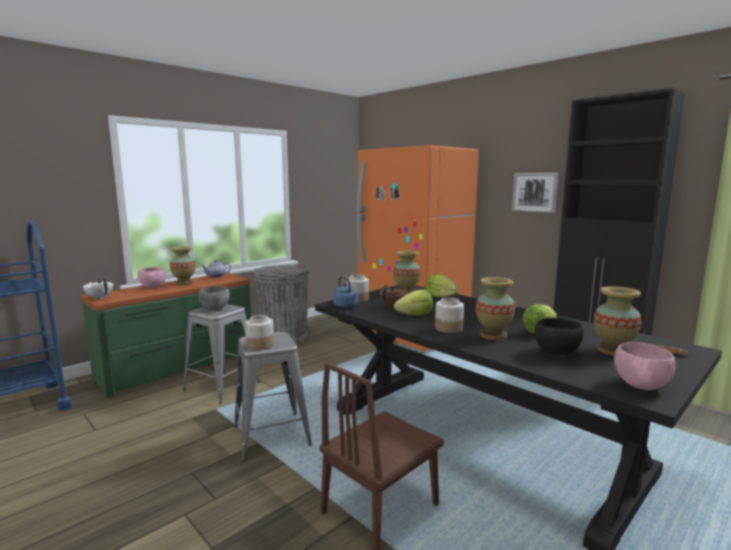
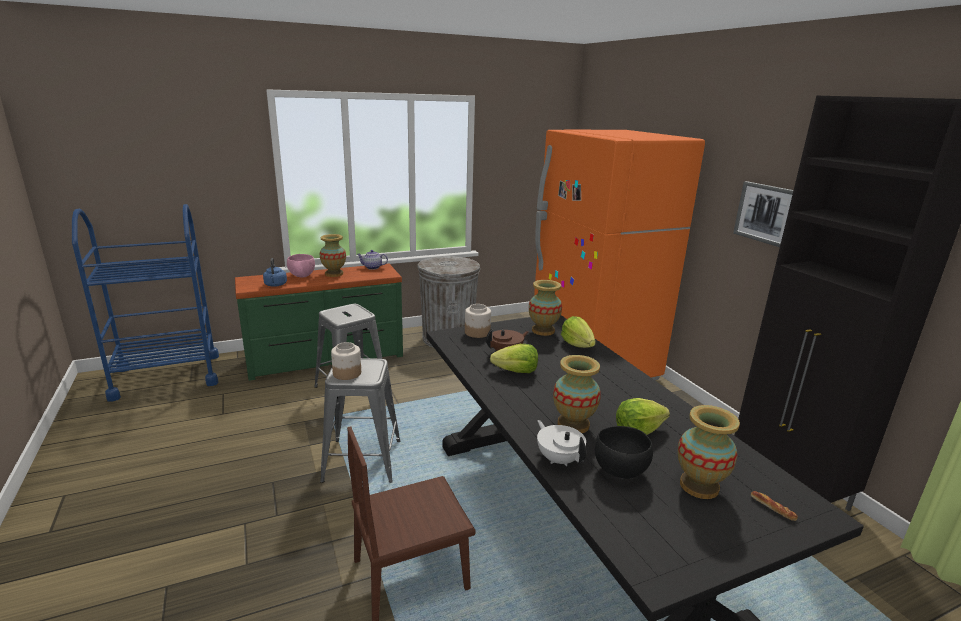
camera: 20 degrees right, 10 degrees up
(100, 298) = (247, 284): white teapot -> white teapot (559, 459)
(214, 308) = (346, 311): grey bowl -> none
(346, 306) = (455, 342): blue kettle -> blue kettle (275, 285)
(449, 328) = (533, 401): jar -> none
(640, 385) = (666, 552): pink bowl -> none

